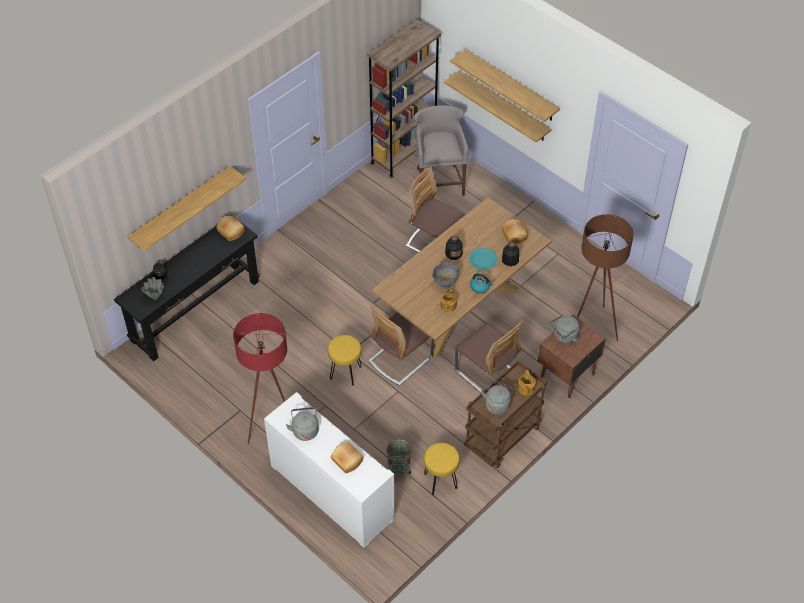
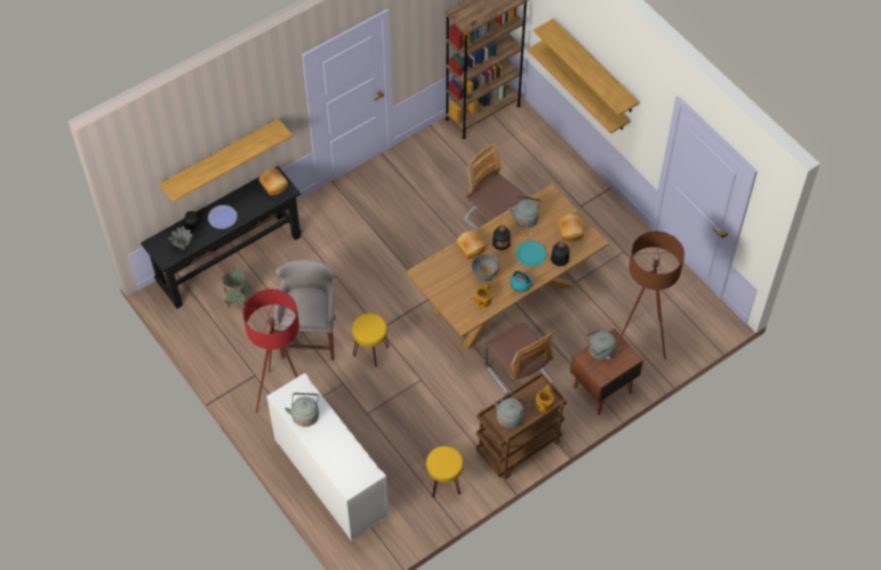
camera: 10 degrees right, 5 degrees up
(188, 266) = (222, 217): none -> plate
(346, 461) = (340, 454): bread -> bread (470, 248)
(399, 470) = (404, 465): basket -> basket (238, 299)
(400, 359) = (431, 345): chair -> none
(439, 180) = (514, 149): grey stool -> grey stool (310, 336)
(471, 229) = (525, 218): none -> grey kettle

